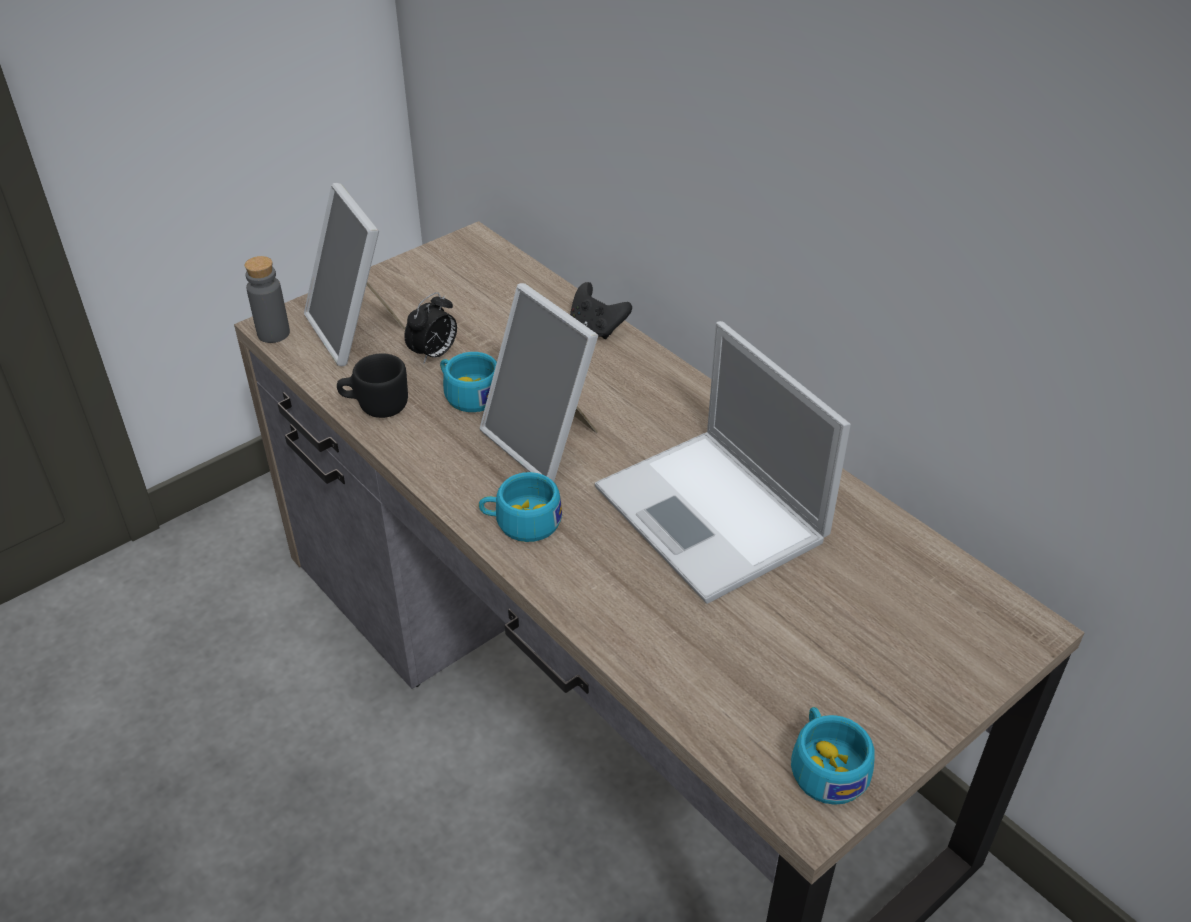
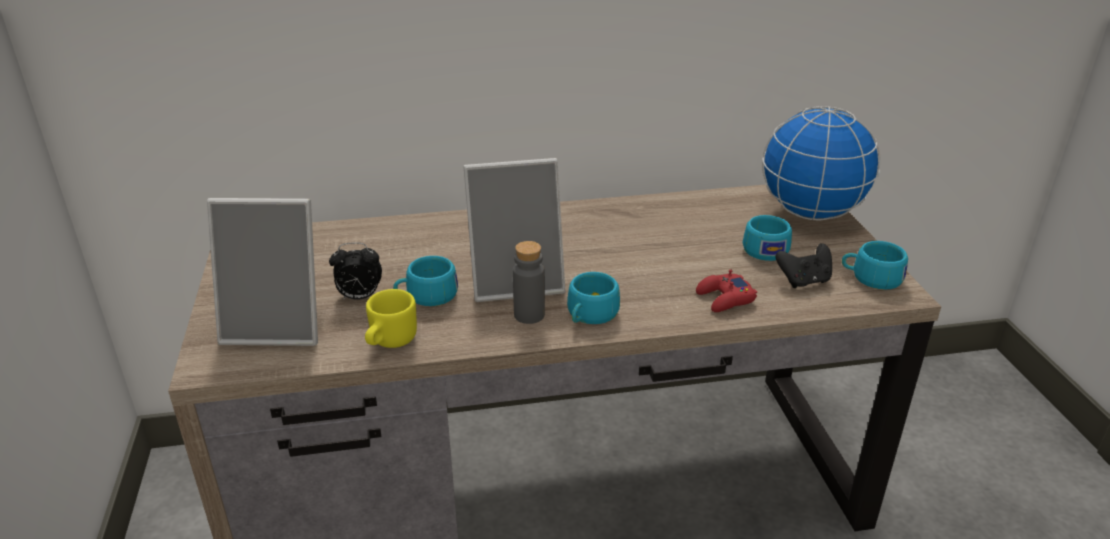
camera: 60 degrees left, 10 degrees down
(273, 333) = (218, 370): grey bottle -> grey bottle (529, 315)
(375, 406) = (389, 342): black mug -> yellow mug
(434, 354) = (359, 297): alarm clock -> alarm clock turned 105 degrees clockwise
(597, 327) = (417, 224): black game controller -> black game controller (804, 281)
(645, 625) = (725, 299): none -> red game controller
(713, 516) = (649, 245): laptop -> none
(805, 626) = (763, 248): none -> turquoise cup
(959, 649) = (810, 213): none -> globe

